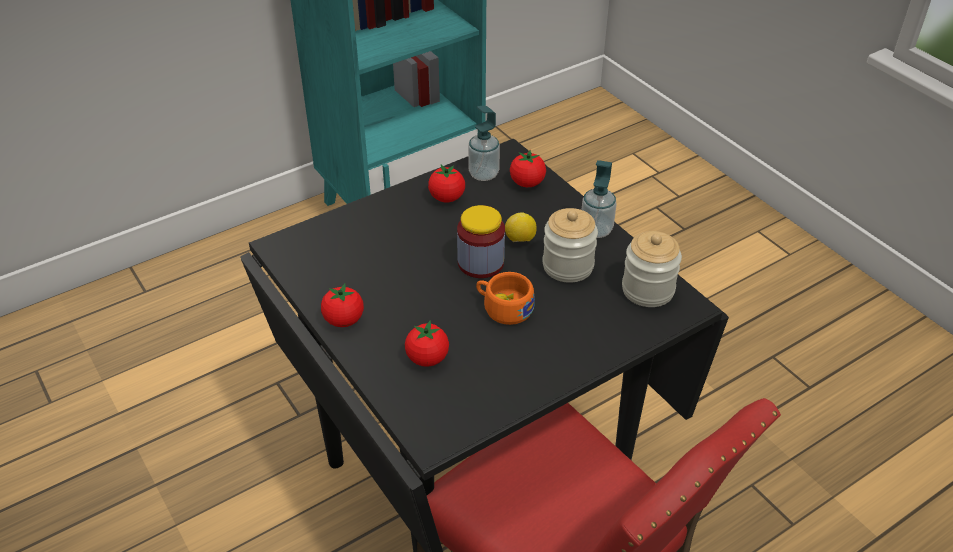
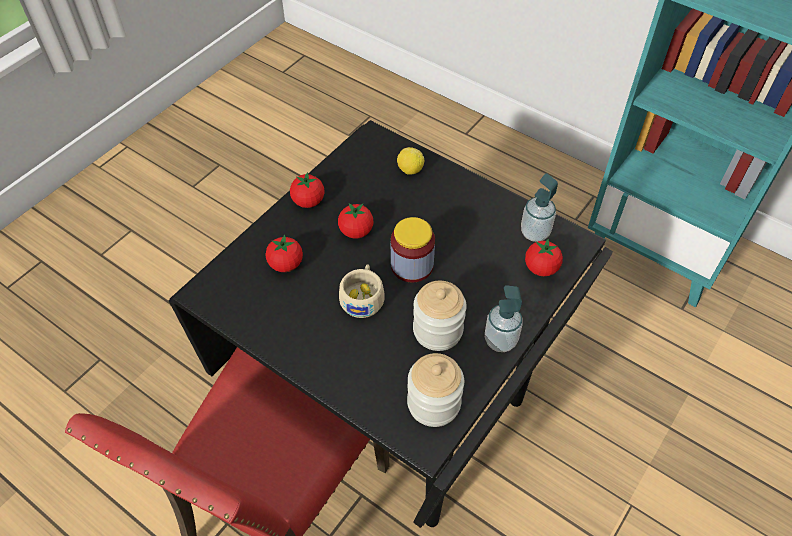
camera: 70 degrees right, 10 degrees up
(447, 198) = (486, 217): tomato -> tomato (356, 231)
(503, 307) = (363, 297): orange cup -> beige cup
(520, 240) = (456, 285): lemon -> lemon (410, 170)

